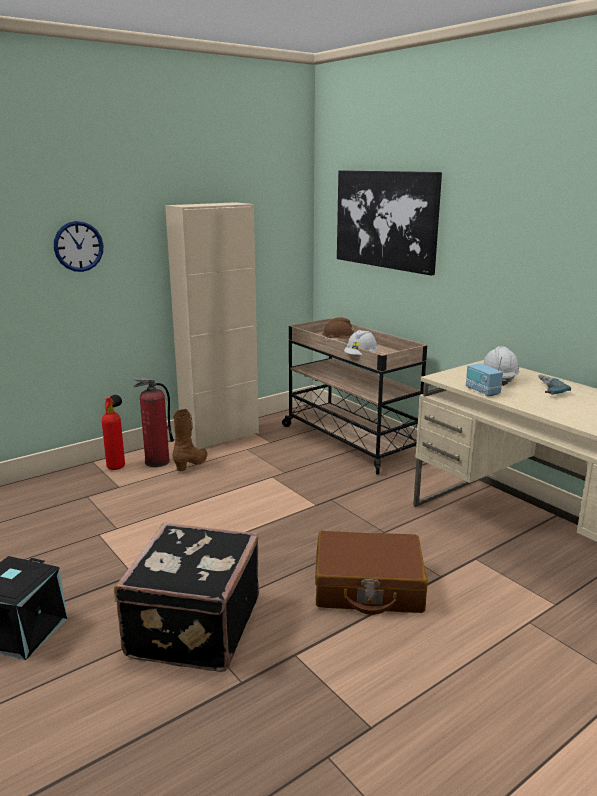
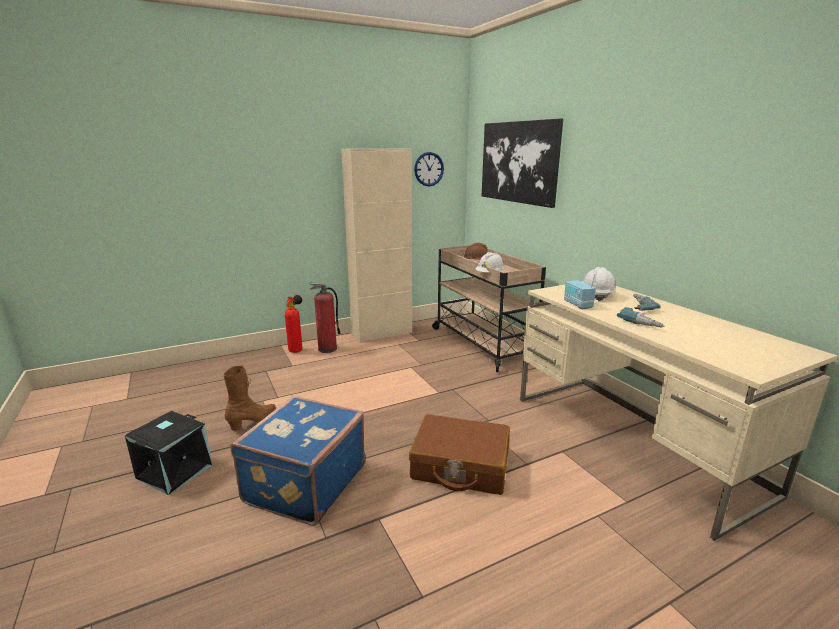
camera: 10 degrees right, 0 degrees up
(78, 246) = (271, 178): wall clock -> wall clock (429, 169)
(192, 464) = (352, 353): brown boot -> brown boot (253, 421)
(192, 627) = (303, 483): black suitcase -> blue suitcase
(556, 408) = (642, 322): none -> power drill

